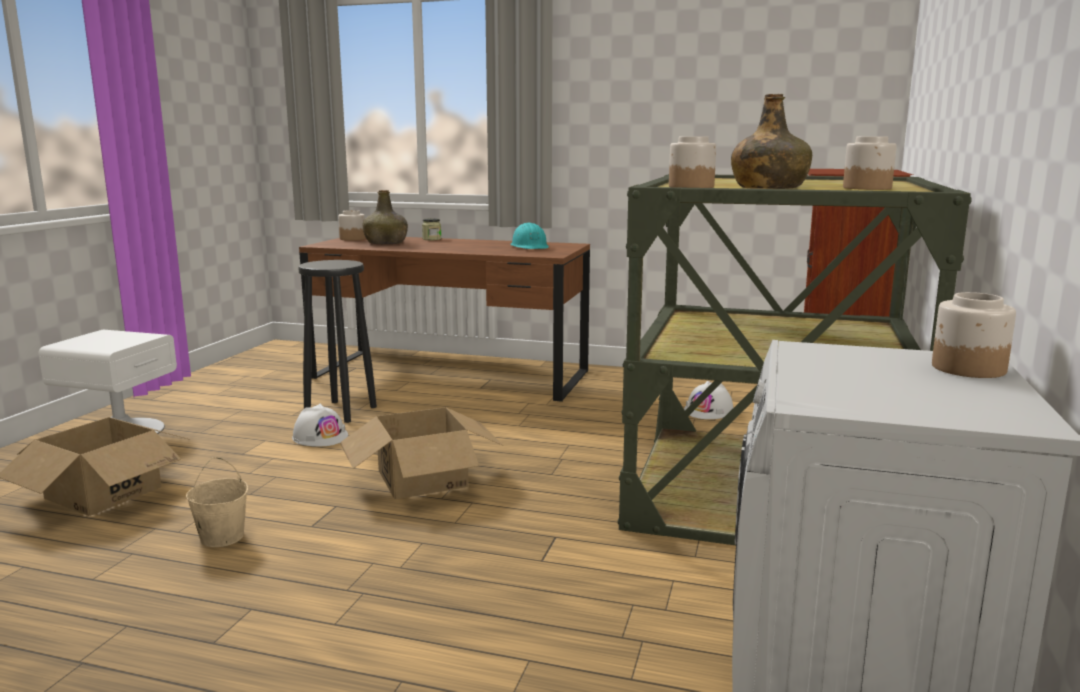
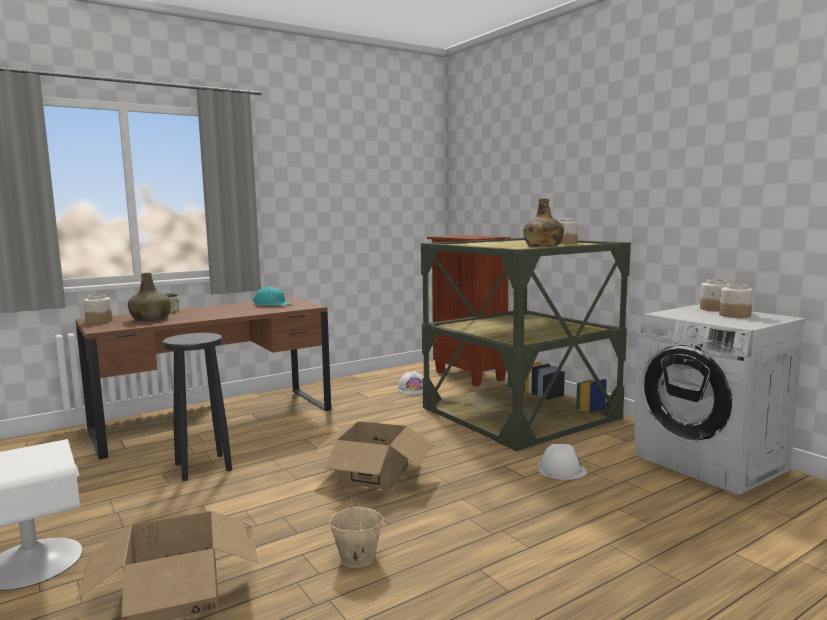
camera: 50 degrees left, 5 degrees down
(320, 436) = (238, 485): white hard hat -> white hard hat (562, 470)
(691, 187) = (513, 248): jar -> jar (734, 315)

